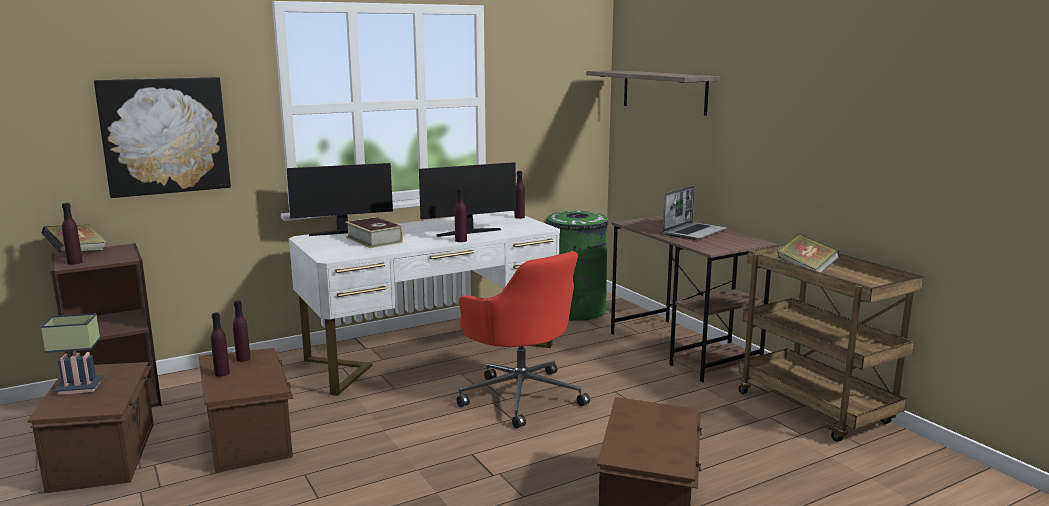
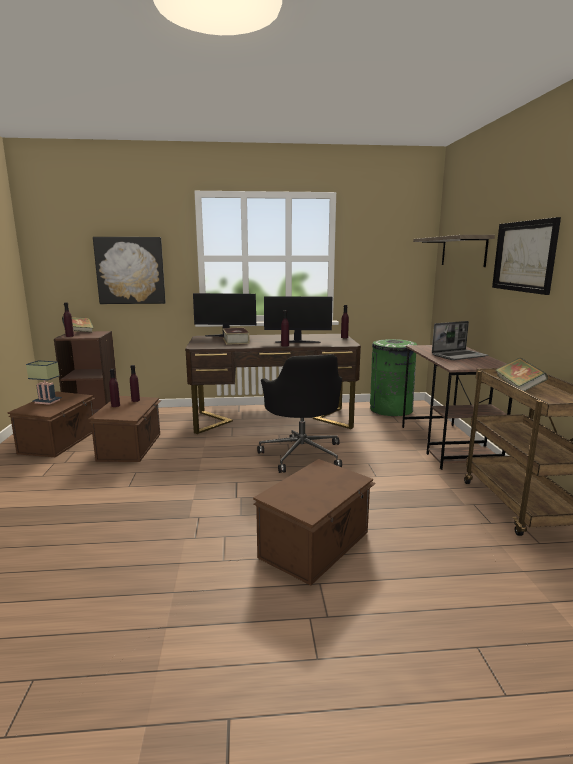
camera: 25 degrees right, 0 degrees up
(431, 353) = (273, 420): white desk -> brown desk
(521, 395) = (302, 454): red office chair -> black office chair
(771, 107) = (524, 256): none -> picture

